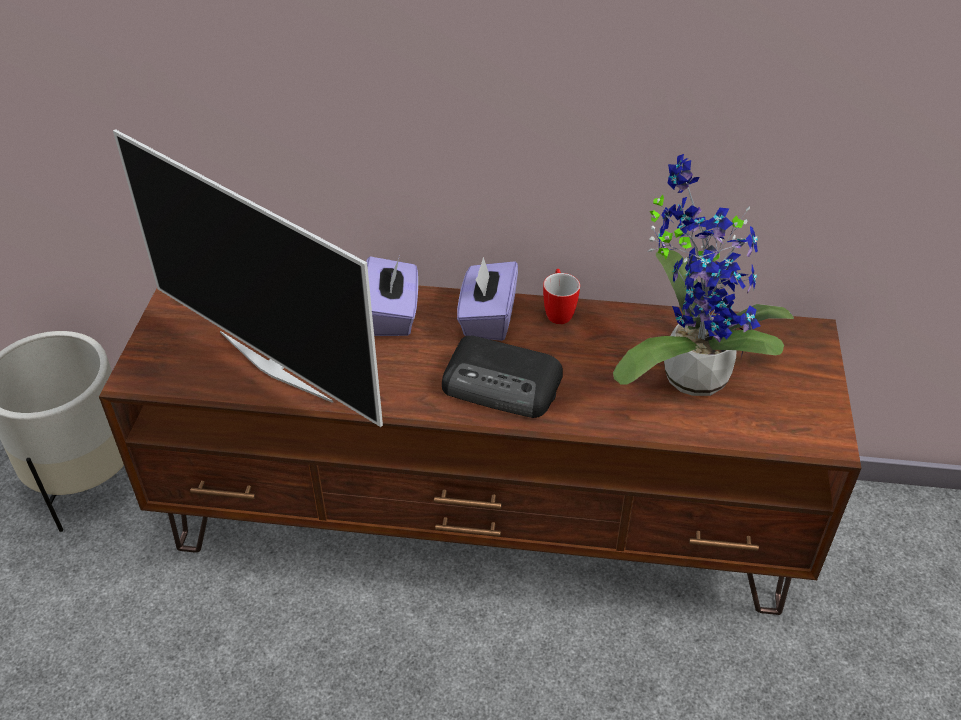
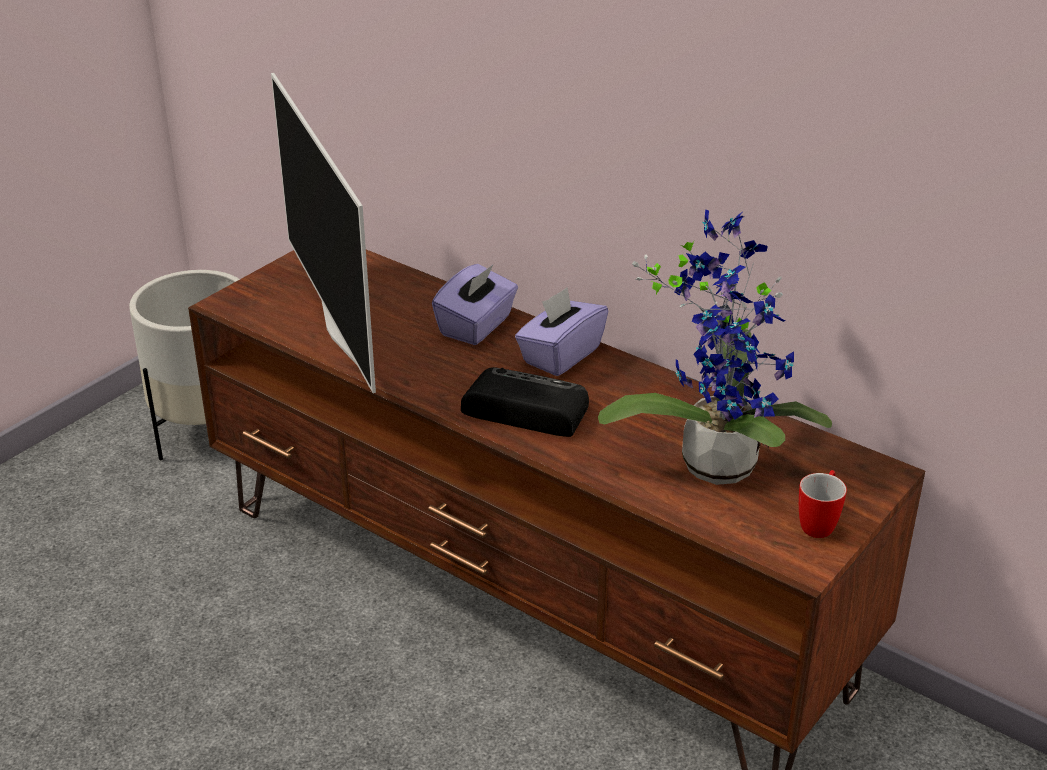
camera: 30 degrees right, 10 degrees down
(503, 385) = (524, 409): radio -> radio turned 150 degrees clockwise
(558, 311) = (634, 371): mug -> mug (819, 523)

